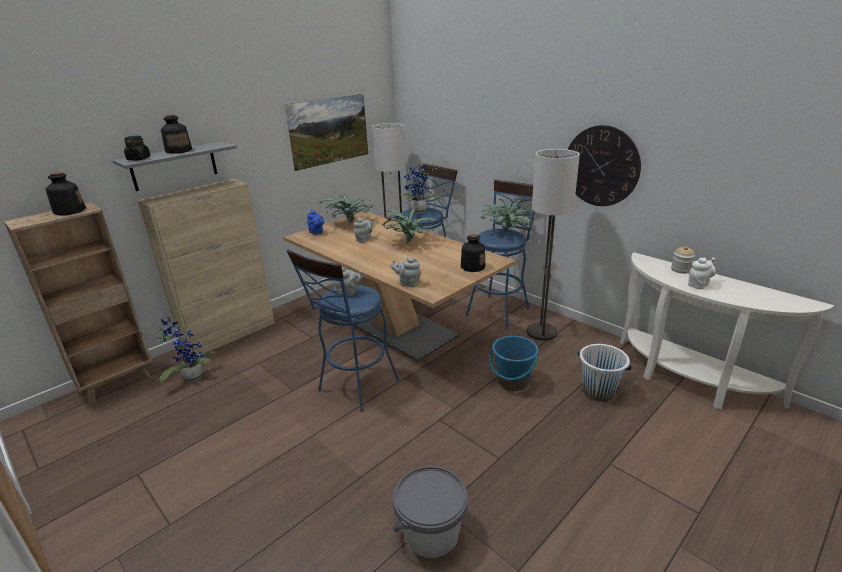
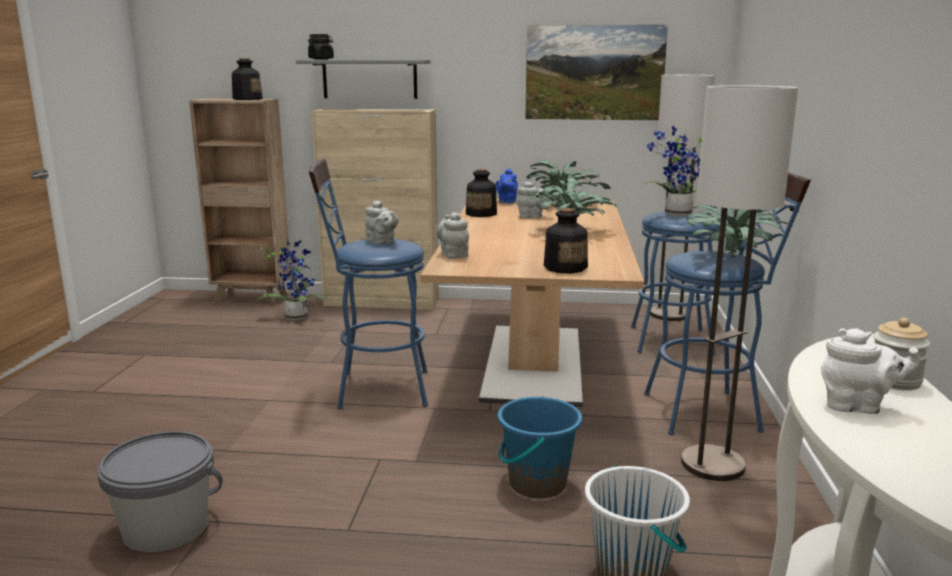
camera: 50 degrees right, 10 degrees down
(179, 151) = (368, 59): bottle -> bottle (481, 214)
(601, 166) = (872, 132): wall clock -> none

